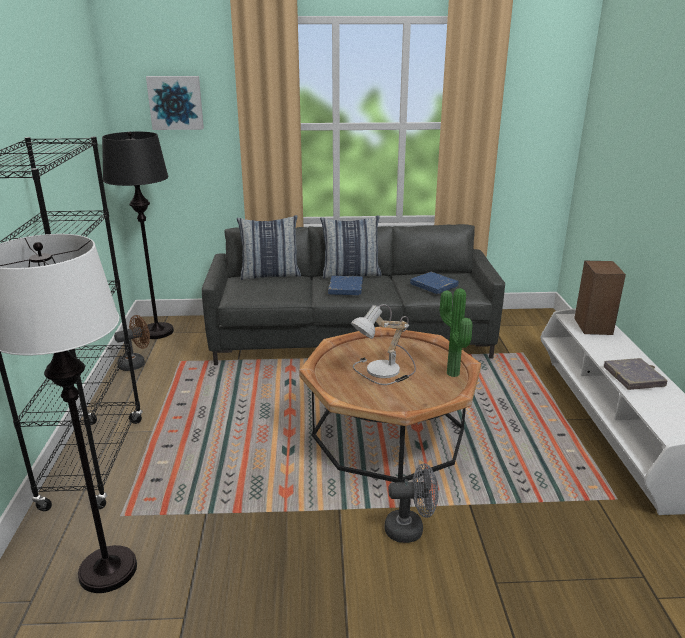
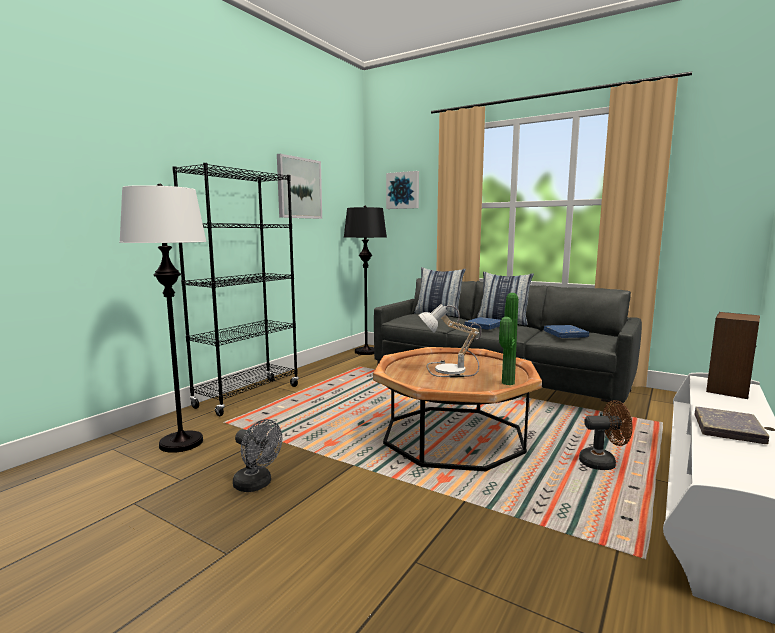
camera: 35 degrees right, 15 degrees down
(55, 130) = (299, 188): none -> picture
(136, 363) = (333, 362): brown fan -> brown fan (603, 463)
(410, 529) = (390, 496): grey fan -> grey fan (257, 485)

